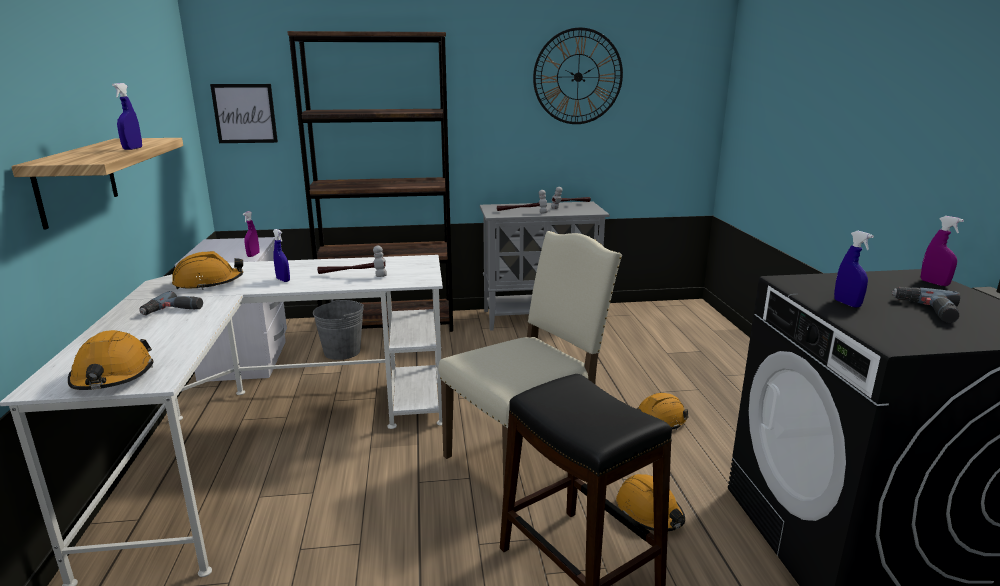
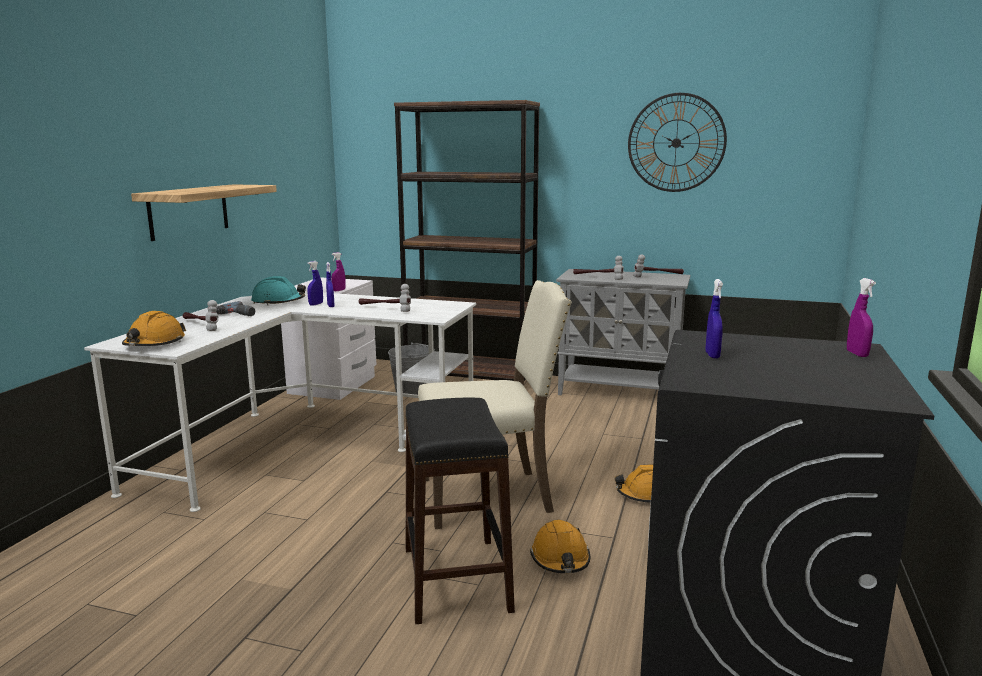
camera: 25 degrees right, 5 degrees down
(132, 149) = (222, 189): blue spray bottle -> blue spray bottle (316, 304)
(146, 334) = (201, 326): none -> hammer
(208, 283) = (278, 302): orange hard hat -> turquoise hard hat
(245, 113) = (370, 174): picture -> none
(927, 310) = (787, 369): power drill -> none

